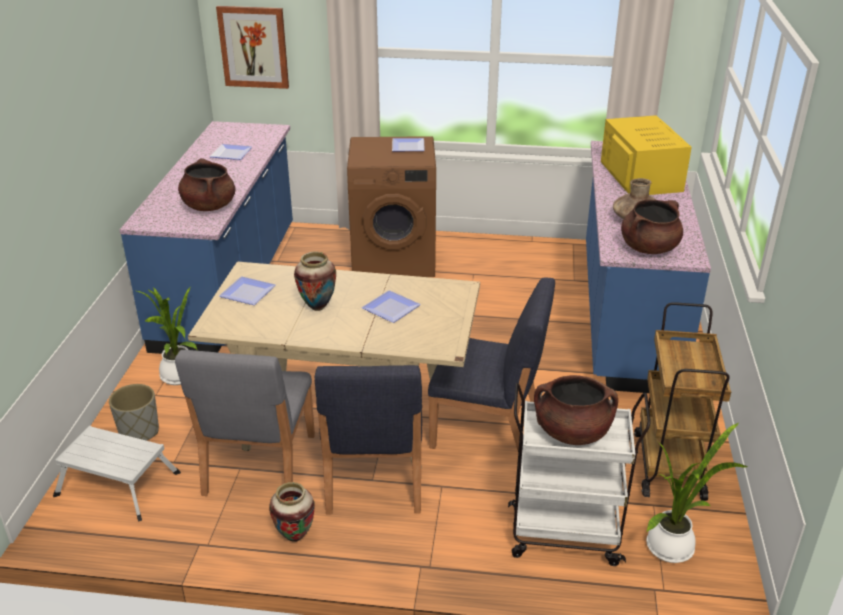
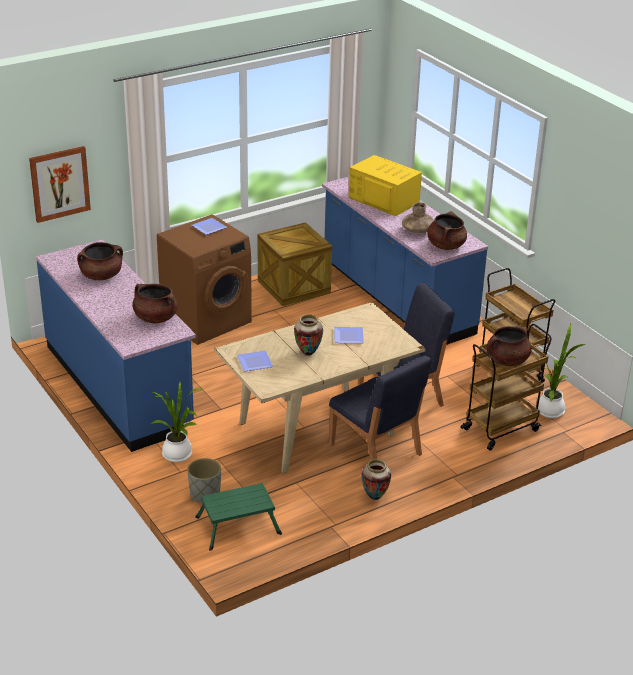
camera: 40 degrees left, 0 degrees up
(117, 483) = (237, 525): white step ladder -> green step ladder
(233, 153) = (101, 276): plate -> brown cooking pot
(259, 465) = (304, 475): grey chair -> none
(524, 259) = (294, 287): none -> crate
(563, 536) = (500, 430): white cart -> brown cart

